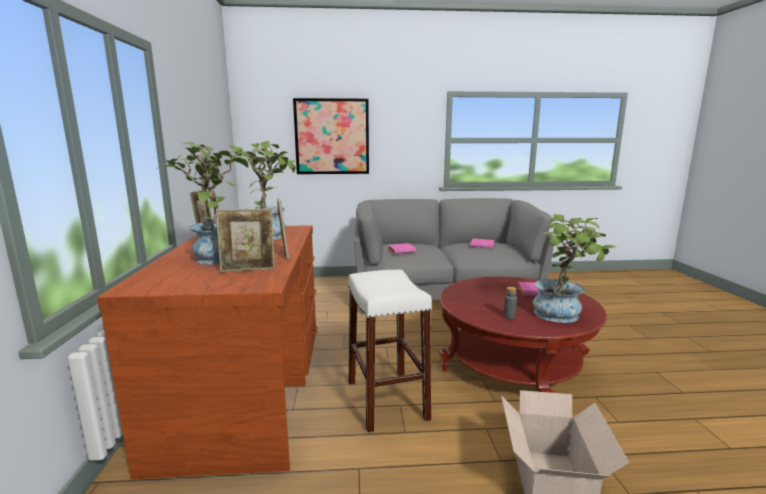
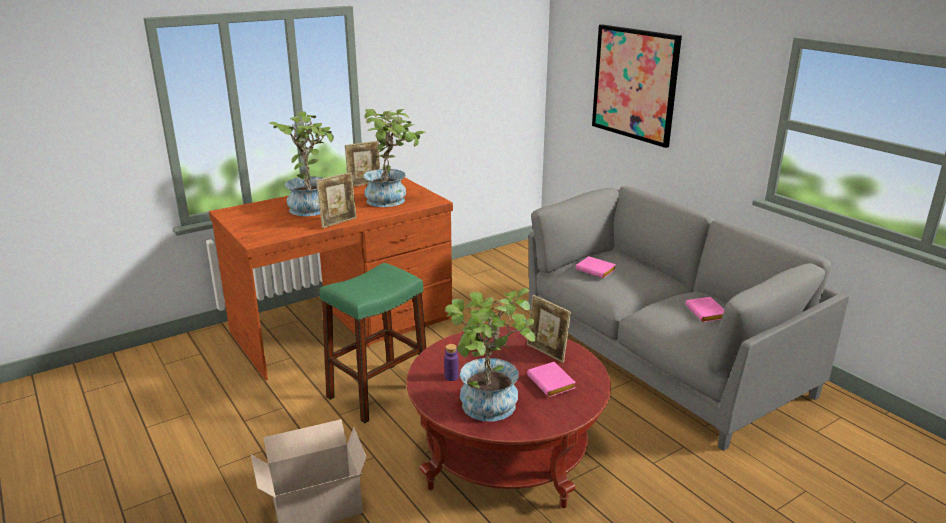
camera: 60 degrees right, 10 degrees up
(248, 270) = (285, 226): picture frame -> picture frame (546, 353)
(387, 400) = (378, 392): white stool -> green stool
(509, 316) = (451, 377): grey bottle -> purple bottle

